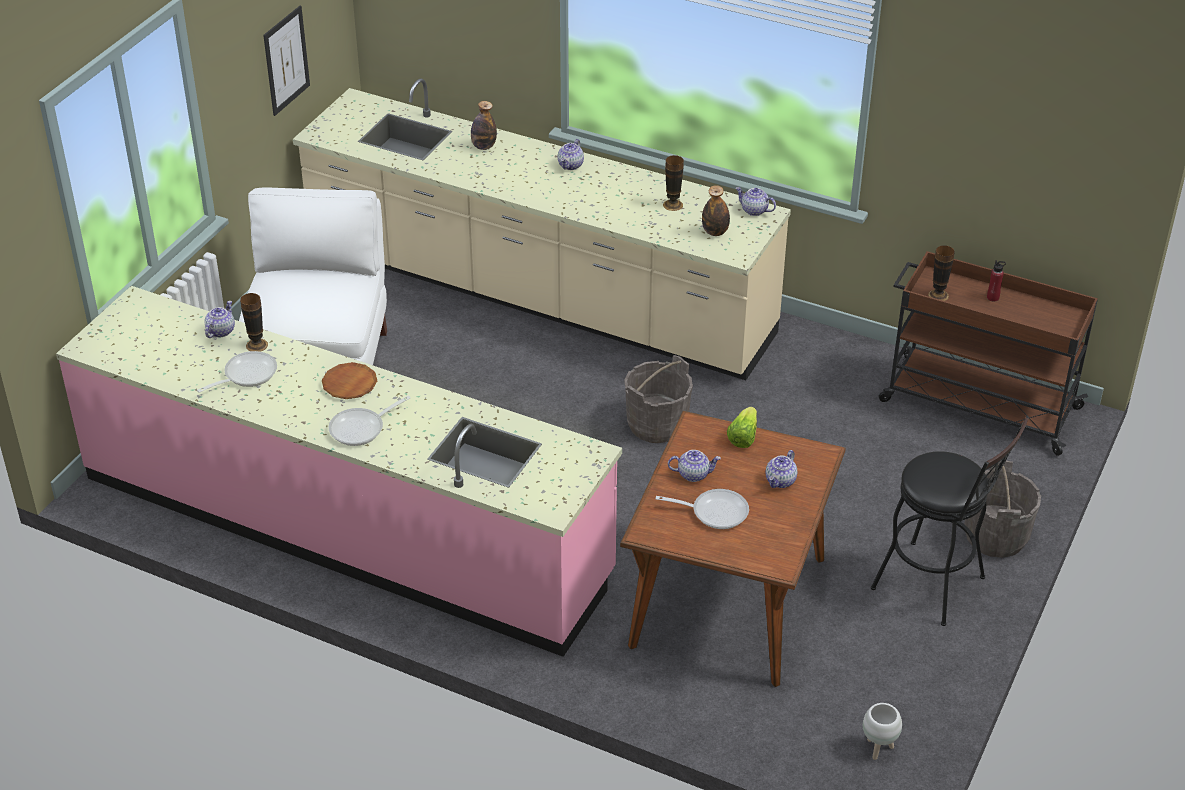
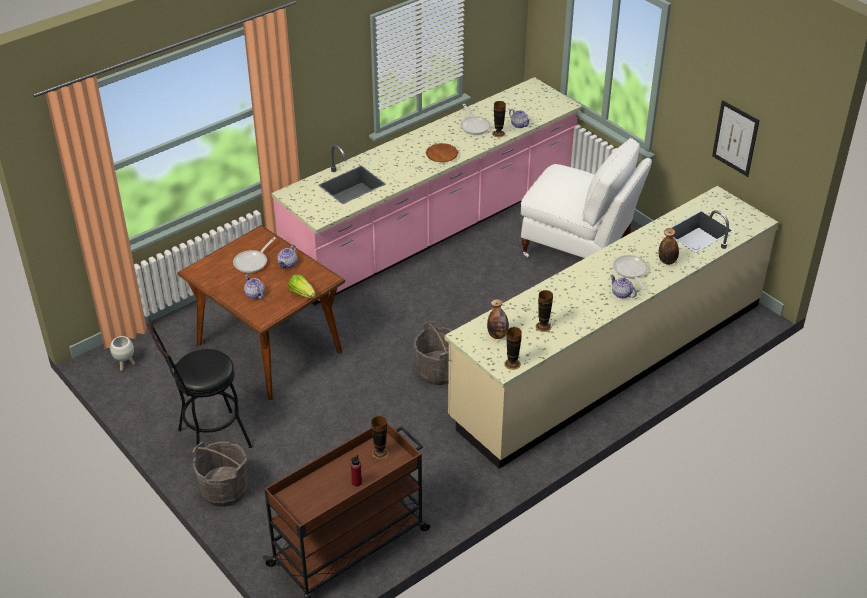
camera: 115 degrees right, 0 degrees up
(361, 428) = (402, 151): frying pan -> frying pan (630, 271)
(754, 210) = (512, 364): teapot -> vase

